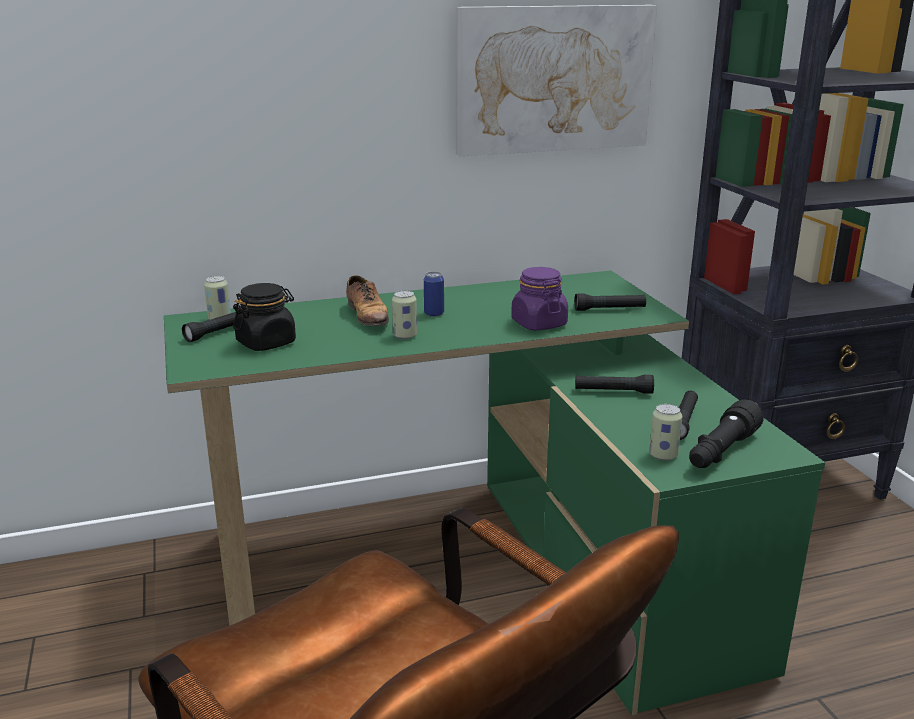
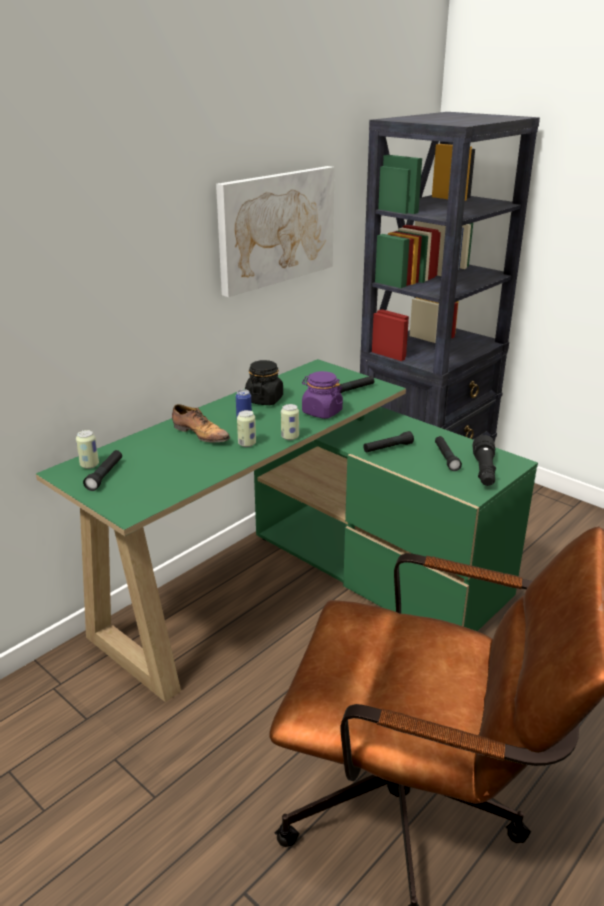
camera: 30 degrees left, 5 degrees up
(266, 343) = (154, 475): black jar -> black jar (264, 400)
(663, 455) = (458, 483): can -> can (290, 437)

